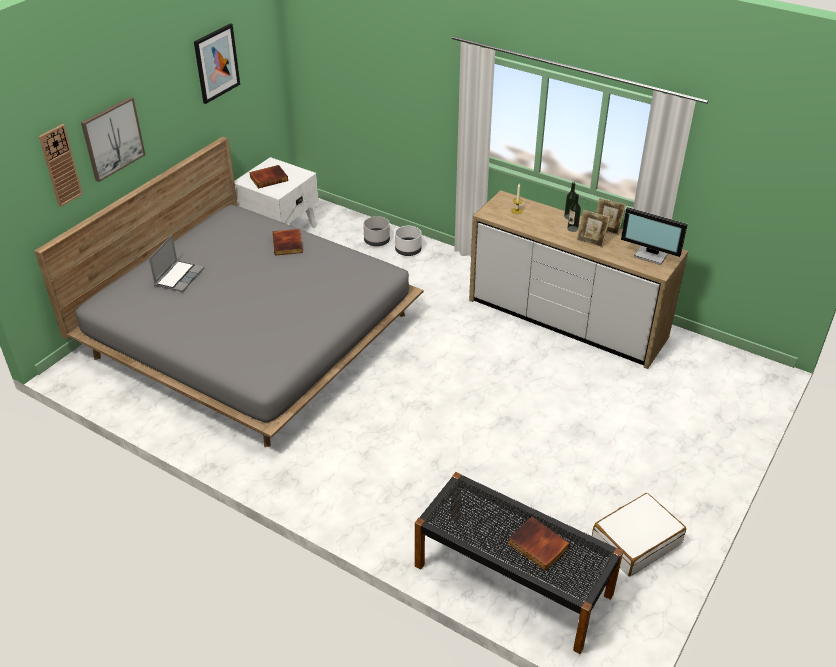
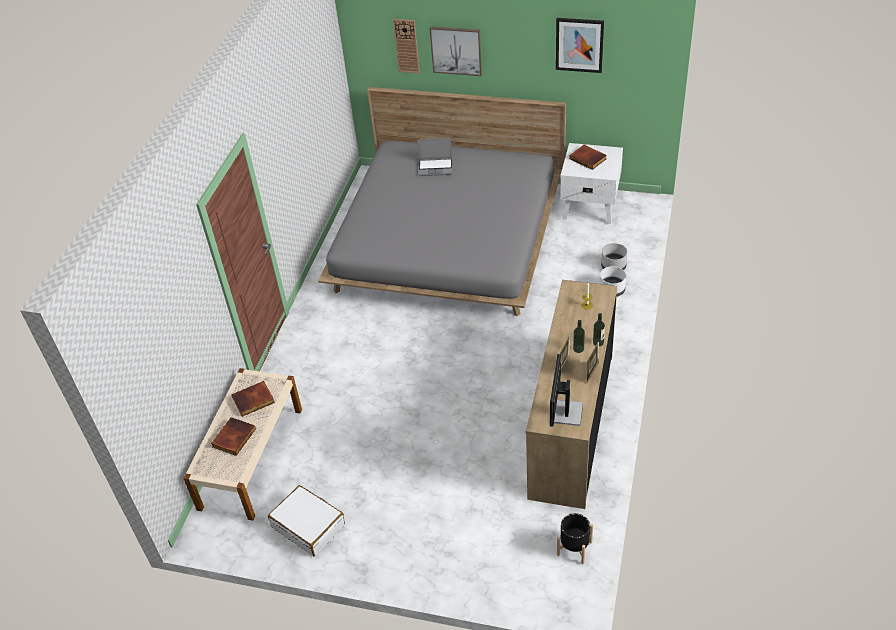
camera: 75 degrees right, 5 degrees up
(288, 244) = (507, 203): book -> book (253, 401)
(512, 581) = (250, 457): black bench -> beige bench
(710, 355) = (574, 548): none -> black planter

